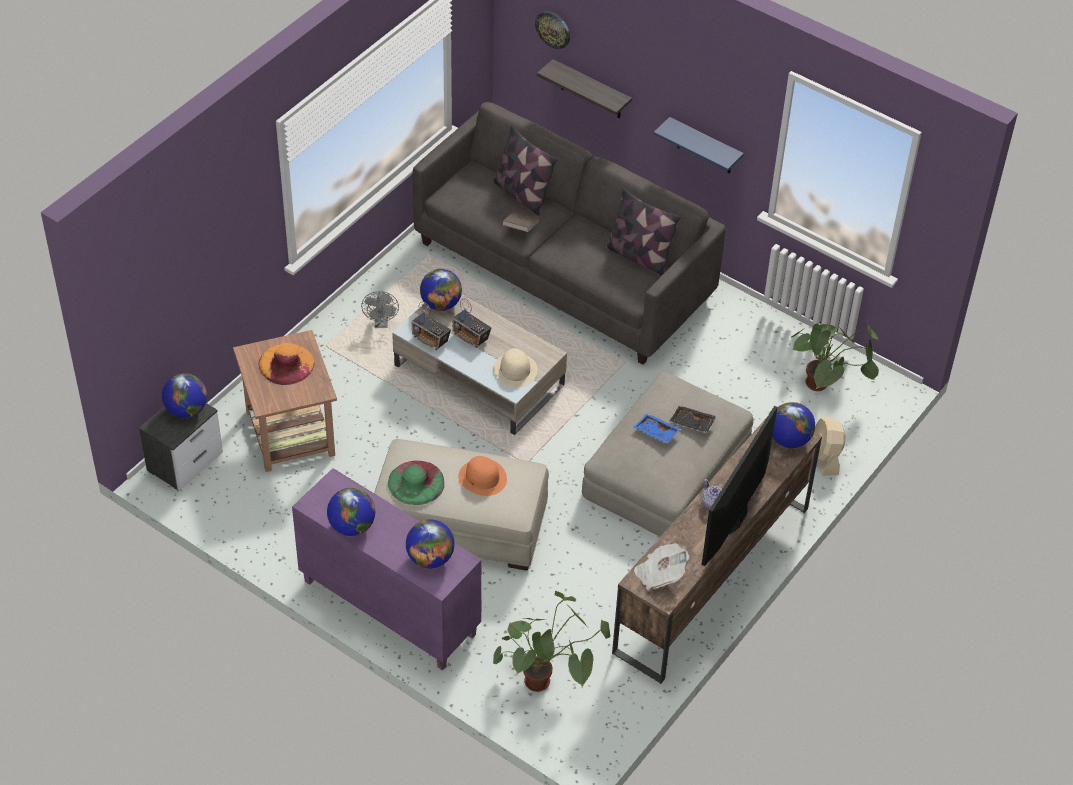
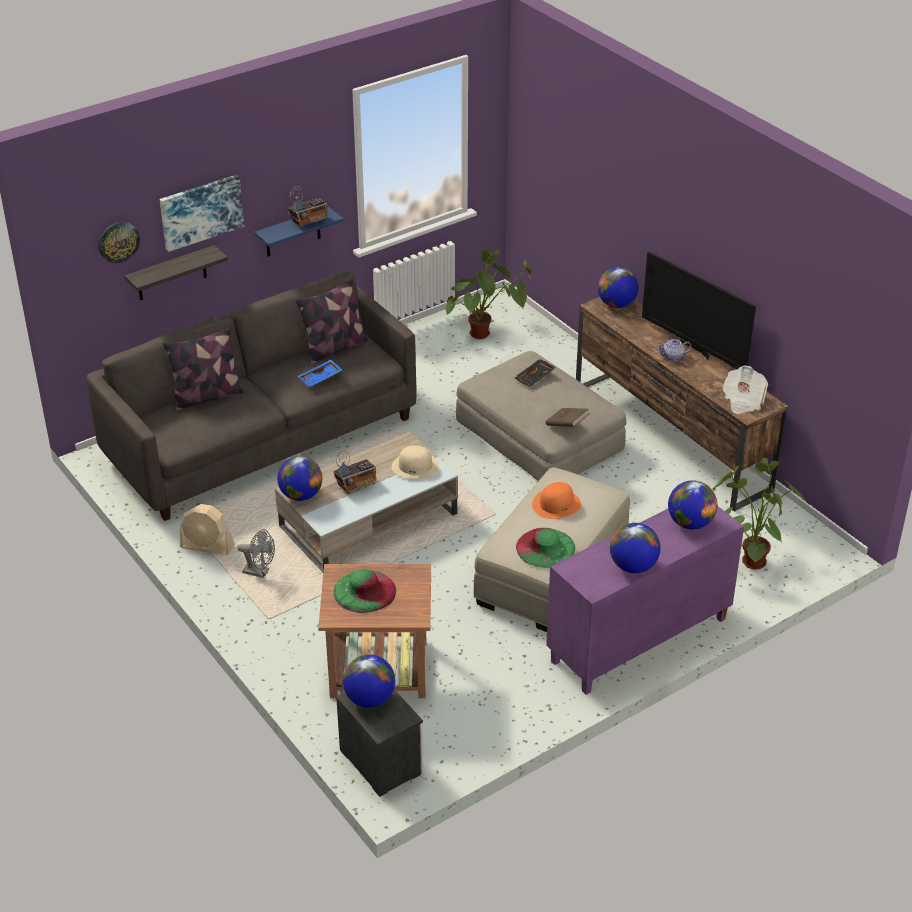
camera: 70 degrees left, 10 degrees down
(286, 364) = (364, 591): orange hat -> green hat
(430, 339) = (345, 512): radio -> radio (309, 222)
(520, 228) = (255, 405): brown book -> brown book (567, 425)
(626, 61) = (201, 211): none -> picture
(656, 432) = (537, 399): blue tray -> blue tray (320, 378)
(826, 457) = (562, 349): beige fan -> beige fan (207, 546)

